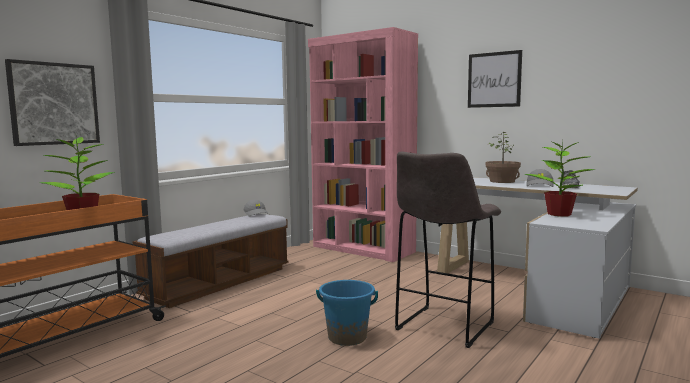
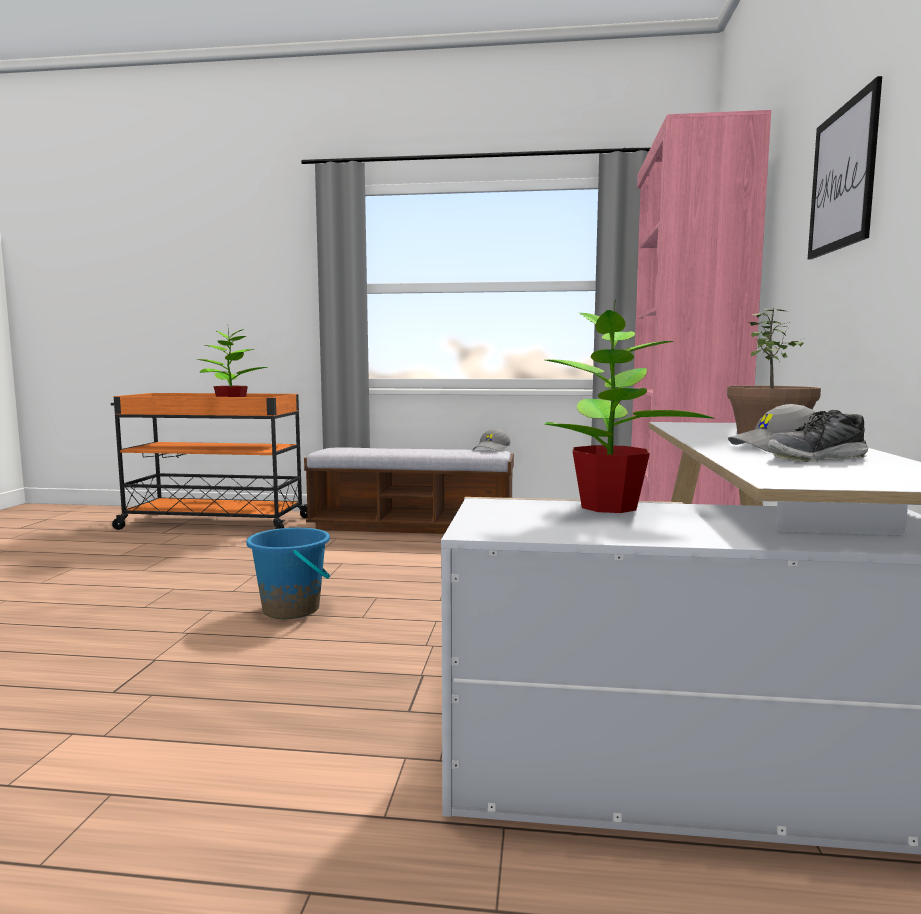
camera: 60 degrees right, 0 degrees up
(54, 104) = (272, 299): picture -> none
(443, 327) = (380, 656): grey stool -> none

